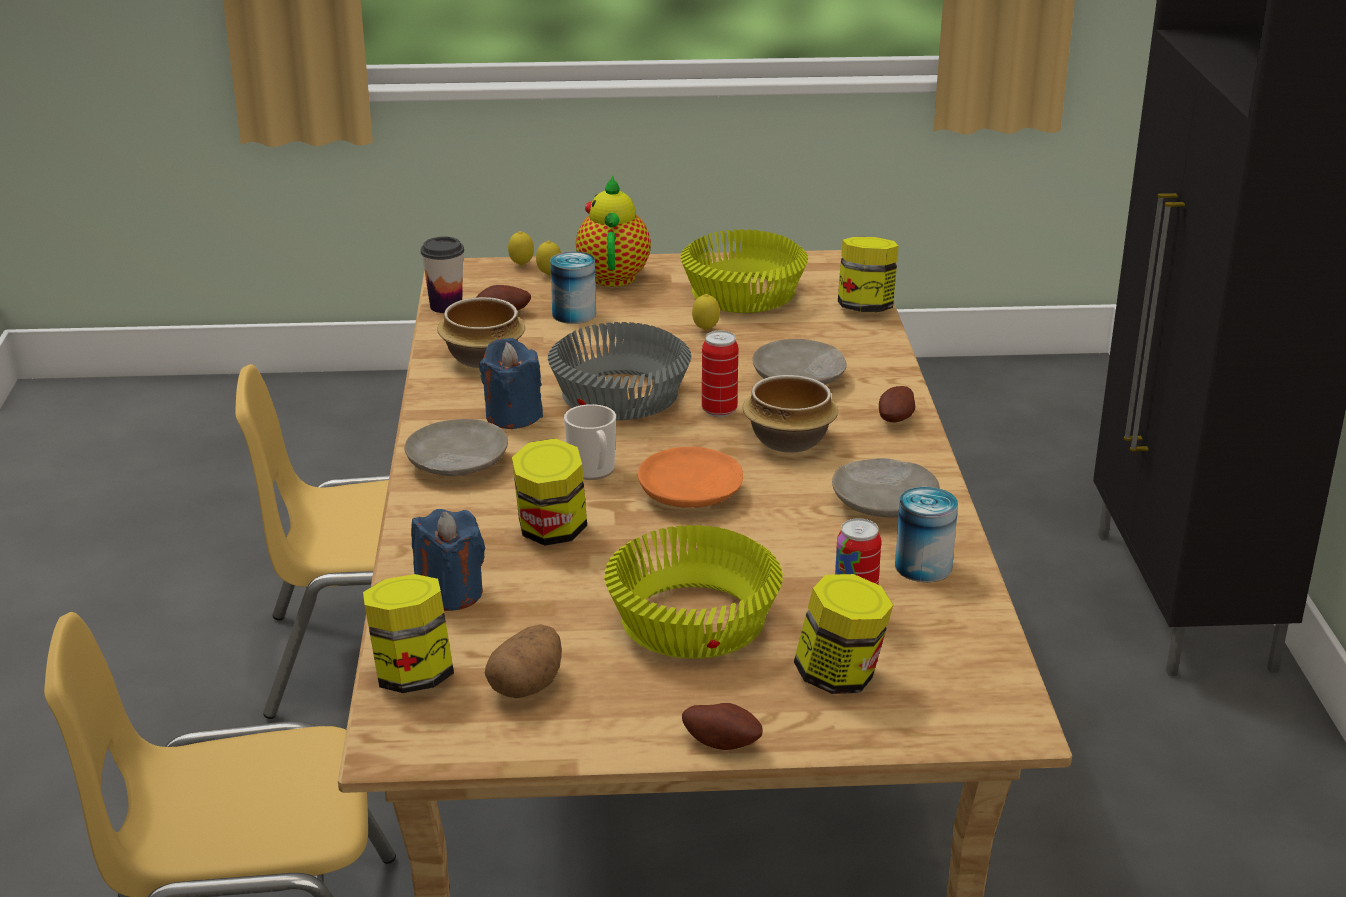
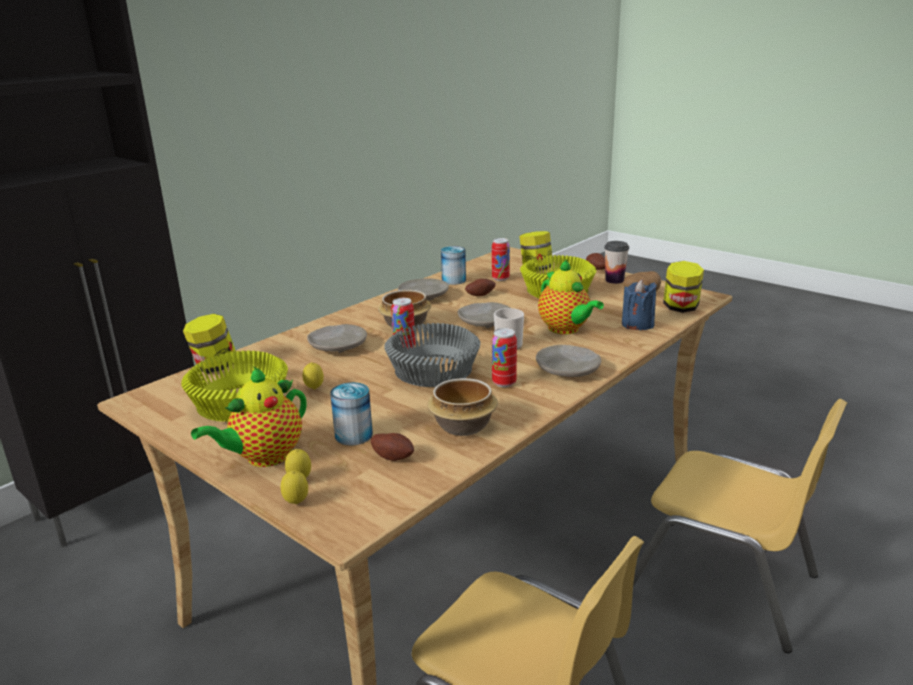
camera: 135 degrees left, 5 degrees down
(446, 306) = (417, 486): cup -> cup (614, 280)
(513, 416) = (504, 383): blue candle -> can
(551, 532) = (566, 329): jar -> teapot
(690, 494) = (485, 322): orange plate -> beige plate
(897, 420) = (347, 317): potato -> potato (480, 295)

